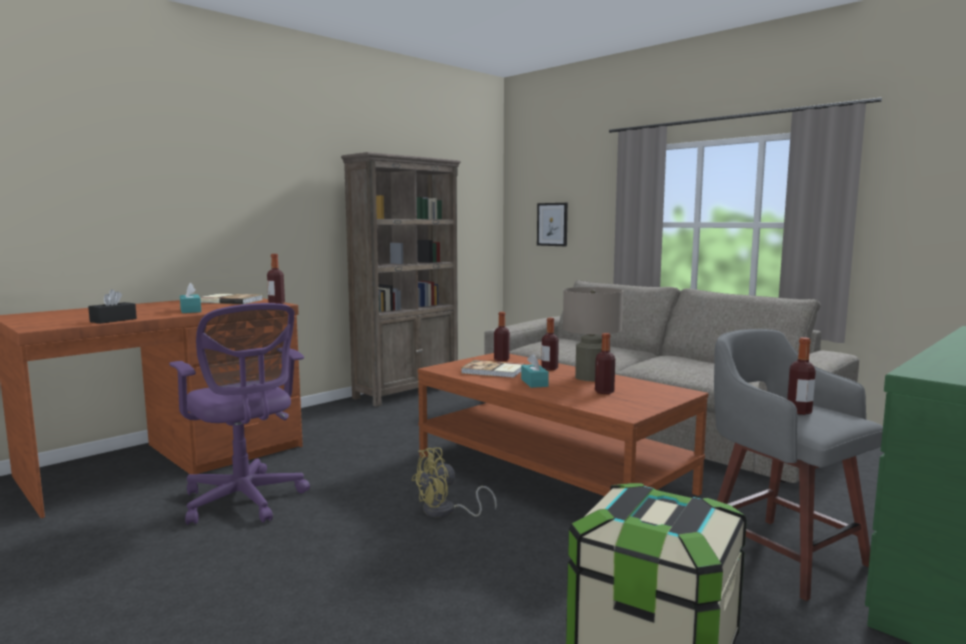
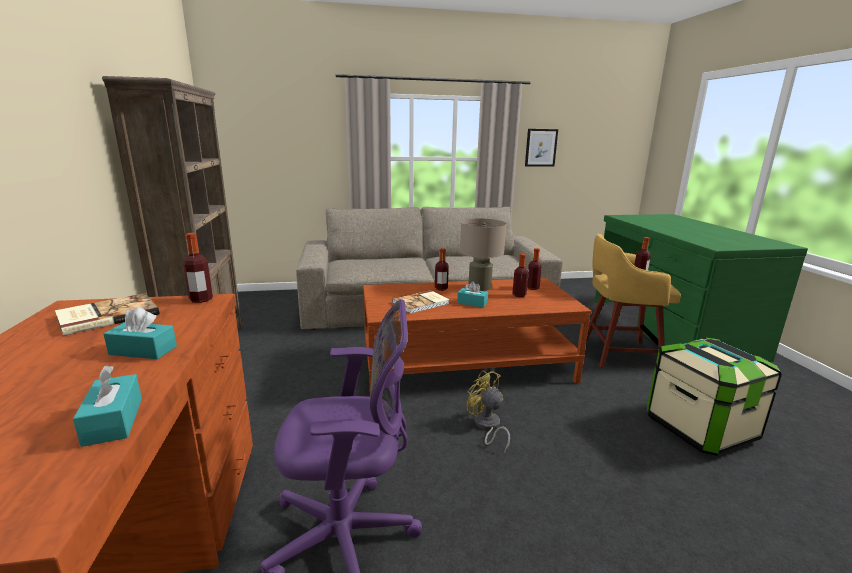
camera: 55 degrees left, 10 degrees up
(113, 320) = (113, 421): black tissue box -> turquoise tissue box
(446, 512) = (487, 426): yellow fan -> yellow fan turned 135 degrees clockwise
(501, 360) = (392, 292): bottle -> bottle (532, 288)
(552, 224) = (271, 157): picture -> picture (541, 147)
(780, 553) = (618, 353): grey stool -> yellow stool

